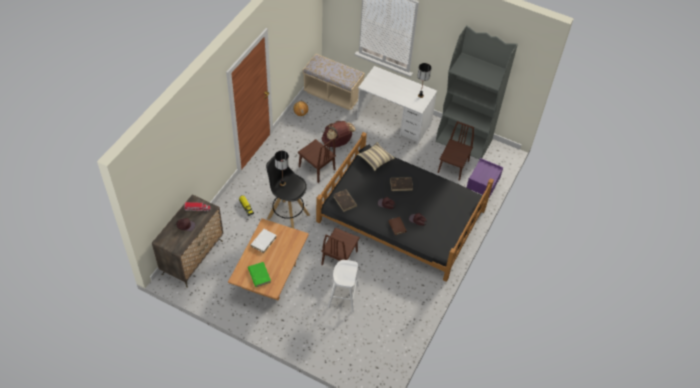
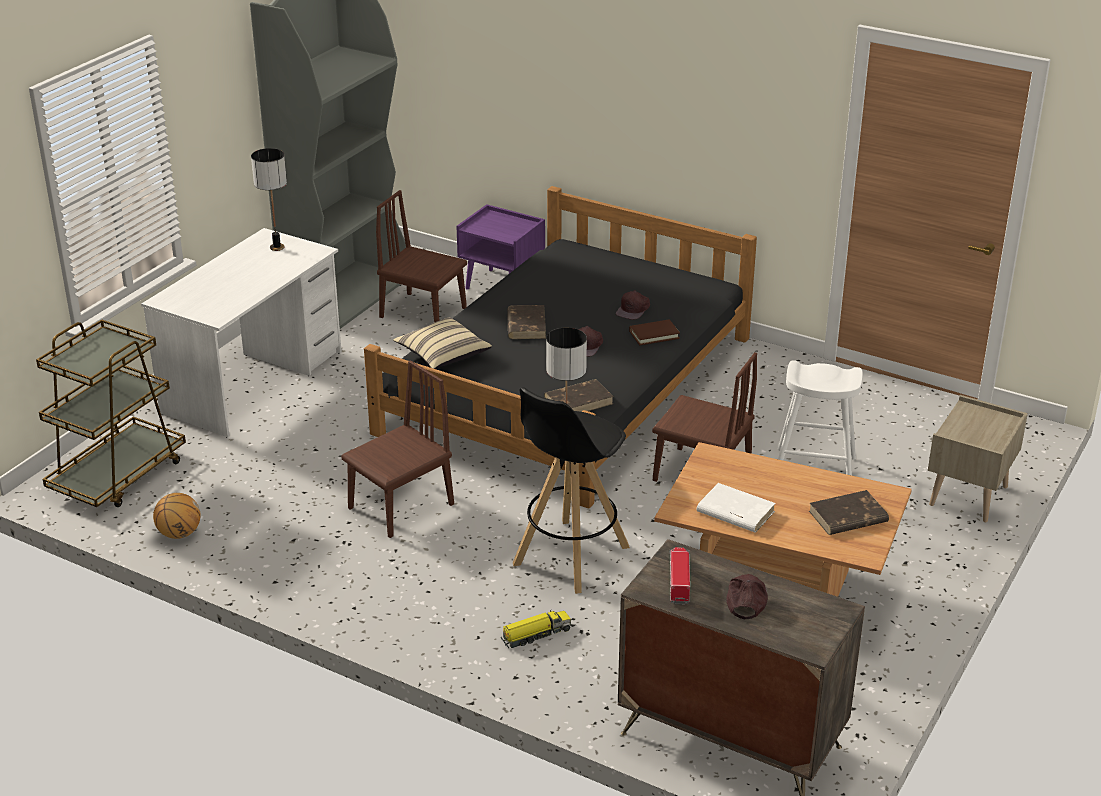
camera: 85 degrees left, 20 degrees down
(259, 275) = (847, 517): green book -> brown book
(326, 350) = (969, 496): none -> beige nightstand
(333, 94) = (118, 475): beige bench -> brown cart
(337, 143) = (313, 471): brown backpack -> none

